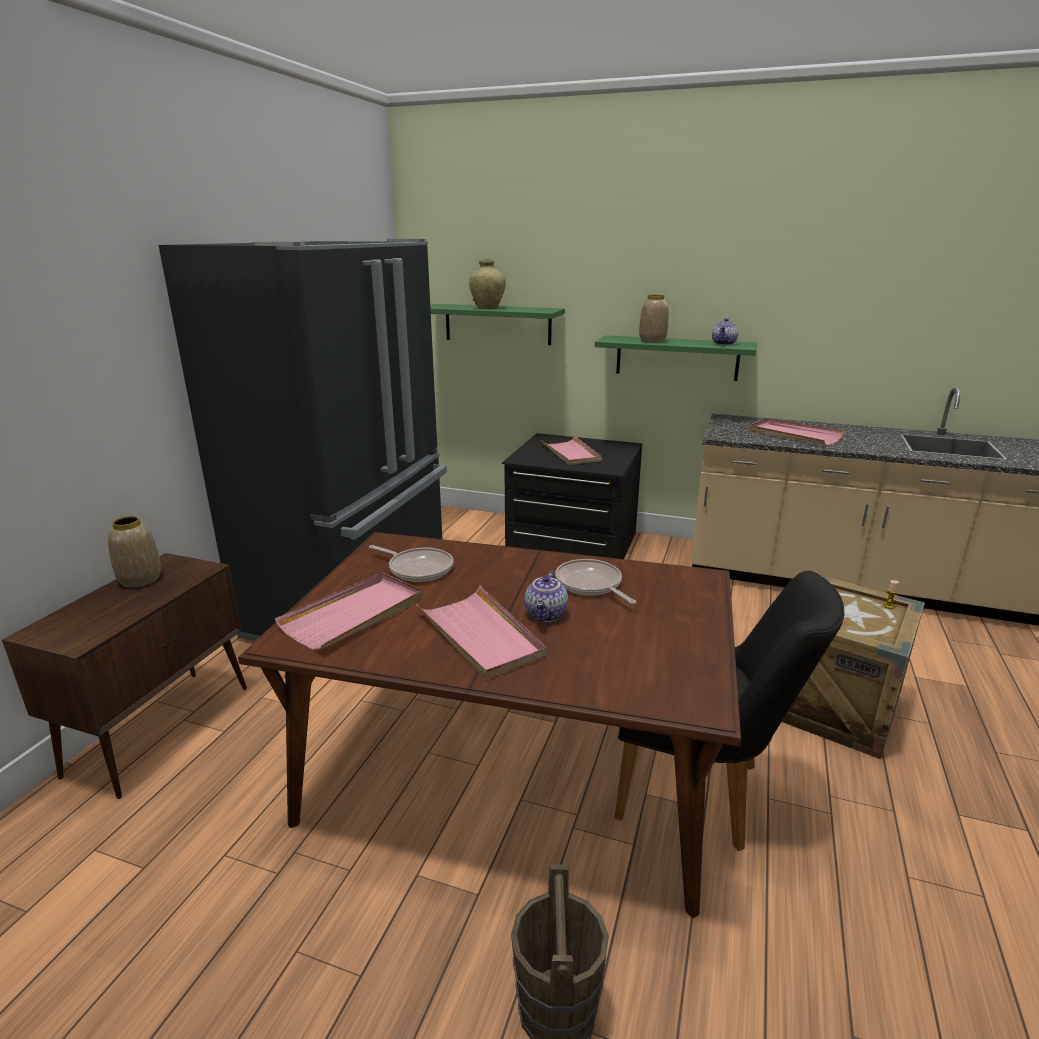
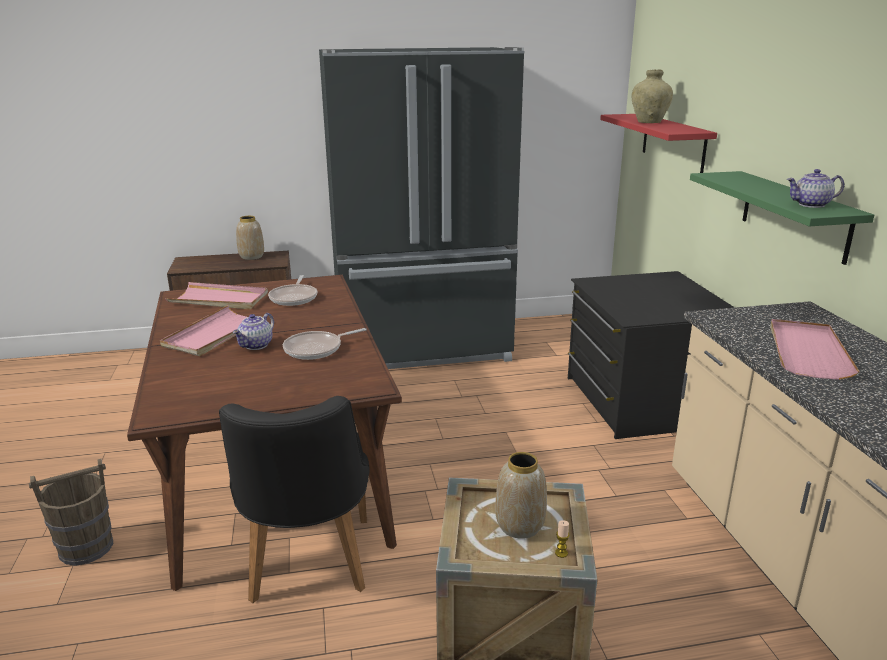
camera: 60 degrees right, 0 degrees up
(497, 324) = (673, 142): green shelf -> red shelf
(547, 615) = (256, 345): teapot -> teapot turned 45 degrees counterclockwise
(571, 453) = (645, 295): pink tray -> none
(590, 585) = (316, 349): frying pan -> frying pan turned 150 degrees counterclockwise
(652, 341) = (746, 185): vase -> vase (520, 525)

